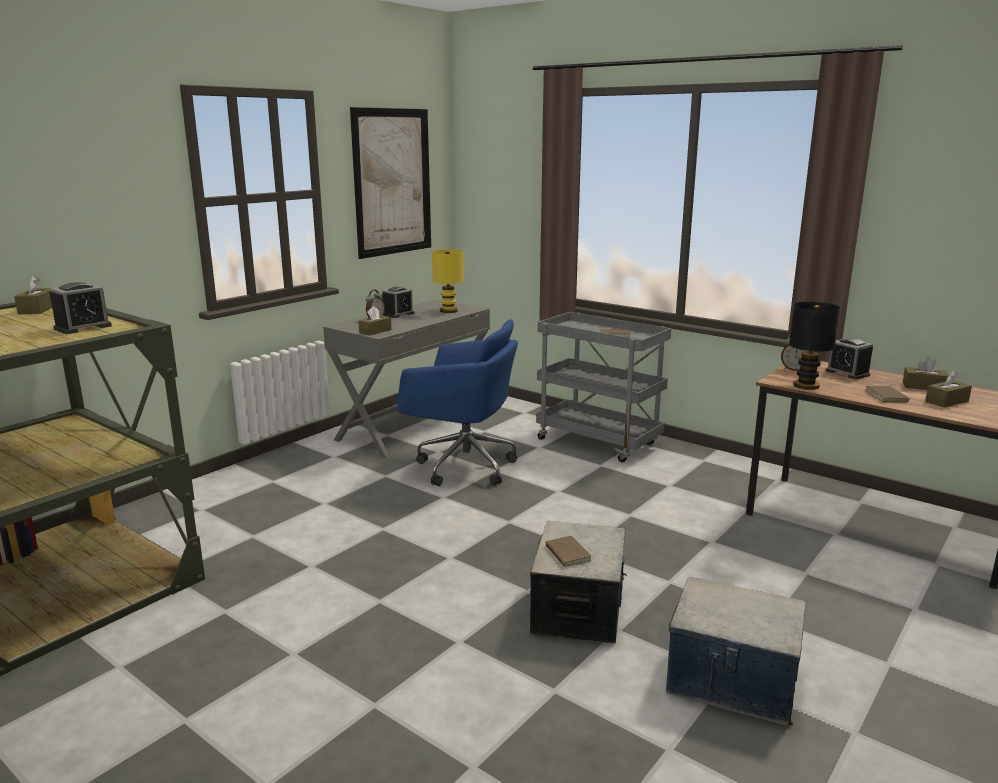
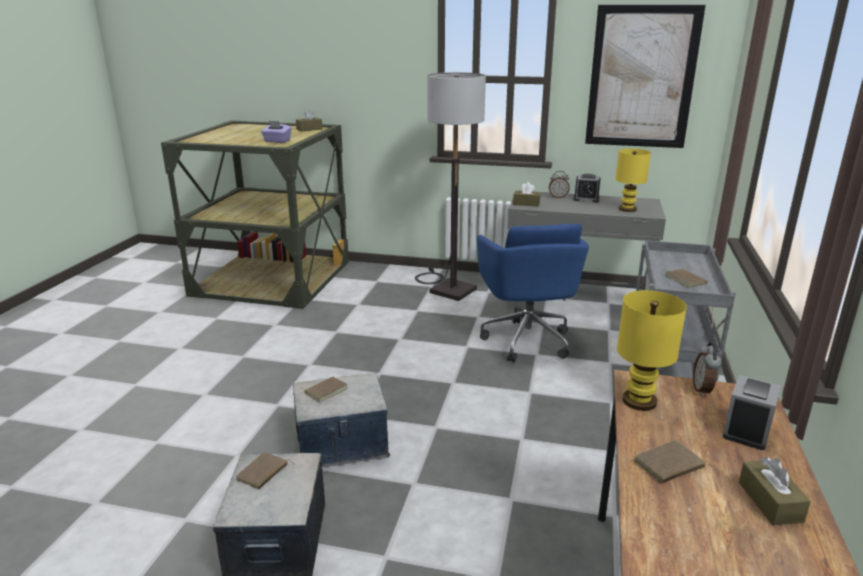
camera: 65 degrees right, 5 degrees up
(83, 327) = (277, 141): alarm clock -> purple tissue box
(290, 474) = (446, 288): none -> floor lamp
(714, 613) = (263, 473): none -> brown book
(806, 386) = (638, 401): black table lamp -> yellow table lamp
(946, 401) = (713, 523): brown tissue box -> none

